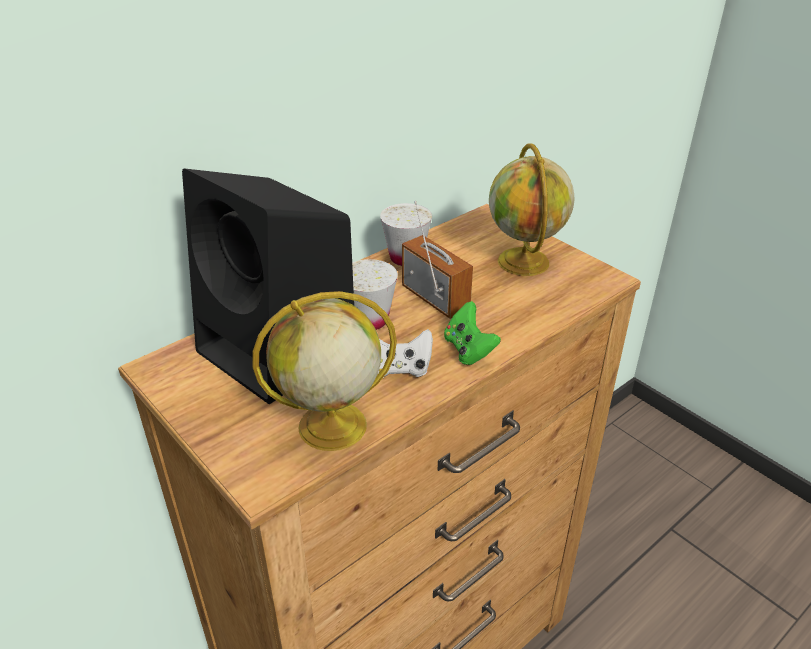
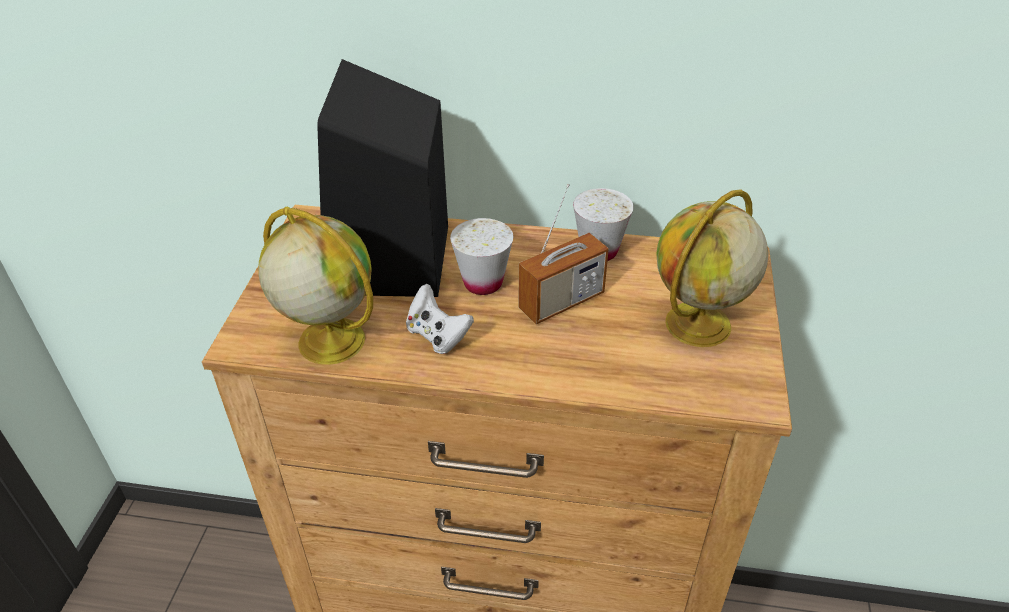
camera: 50 degrees right, 5 degrees up
(435, 298) = (561, 301): radio -> radio turned 45 degrees clockwise
(468, 350) = (511, 362): green game controller -> none

